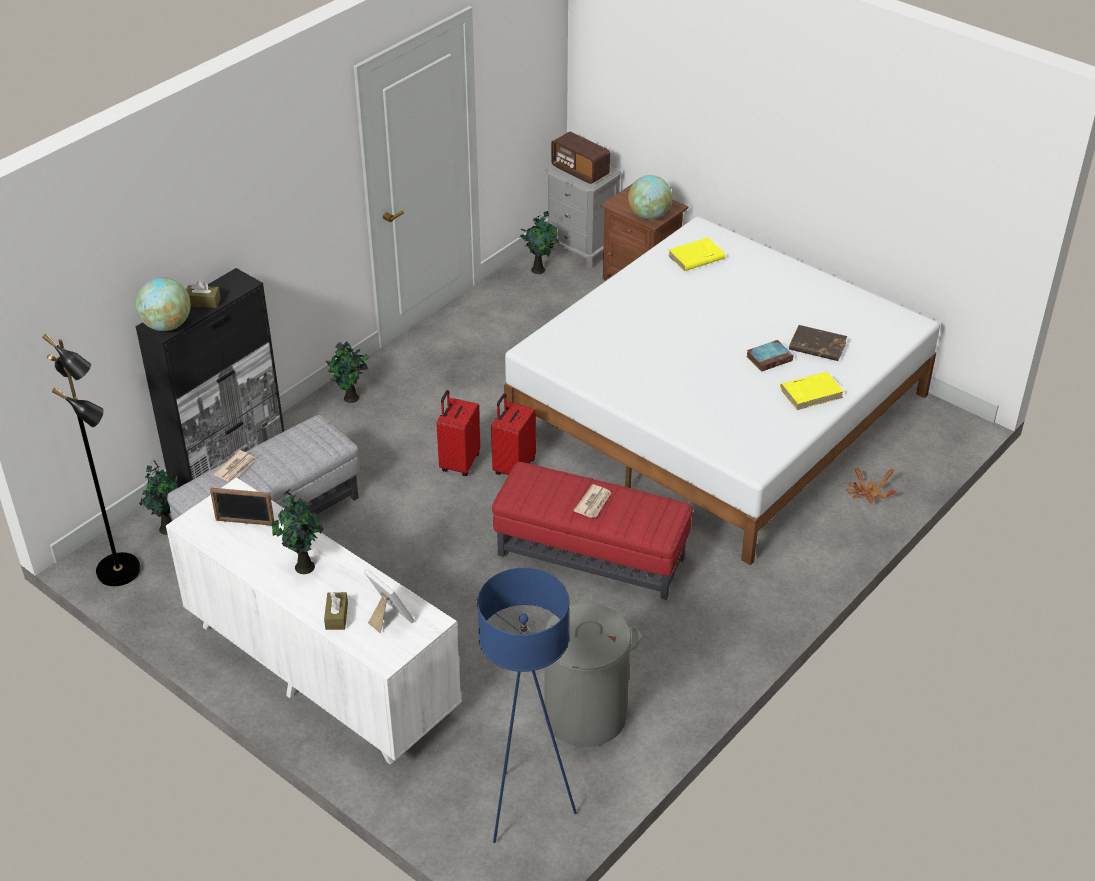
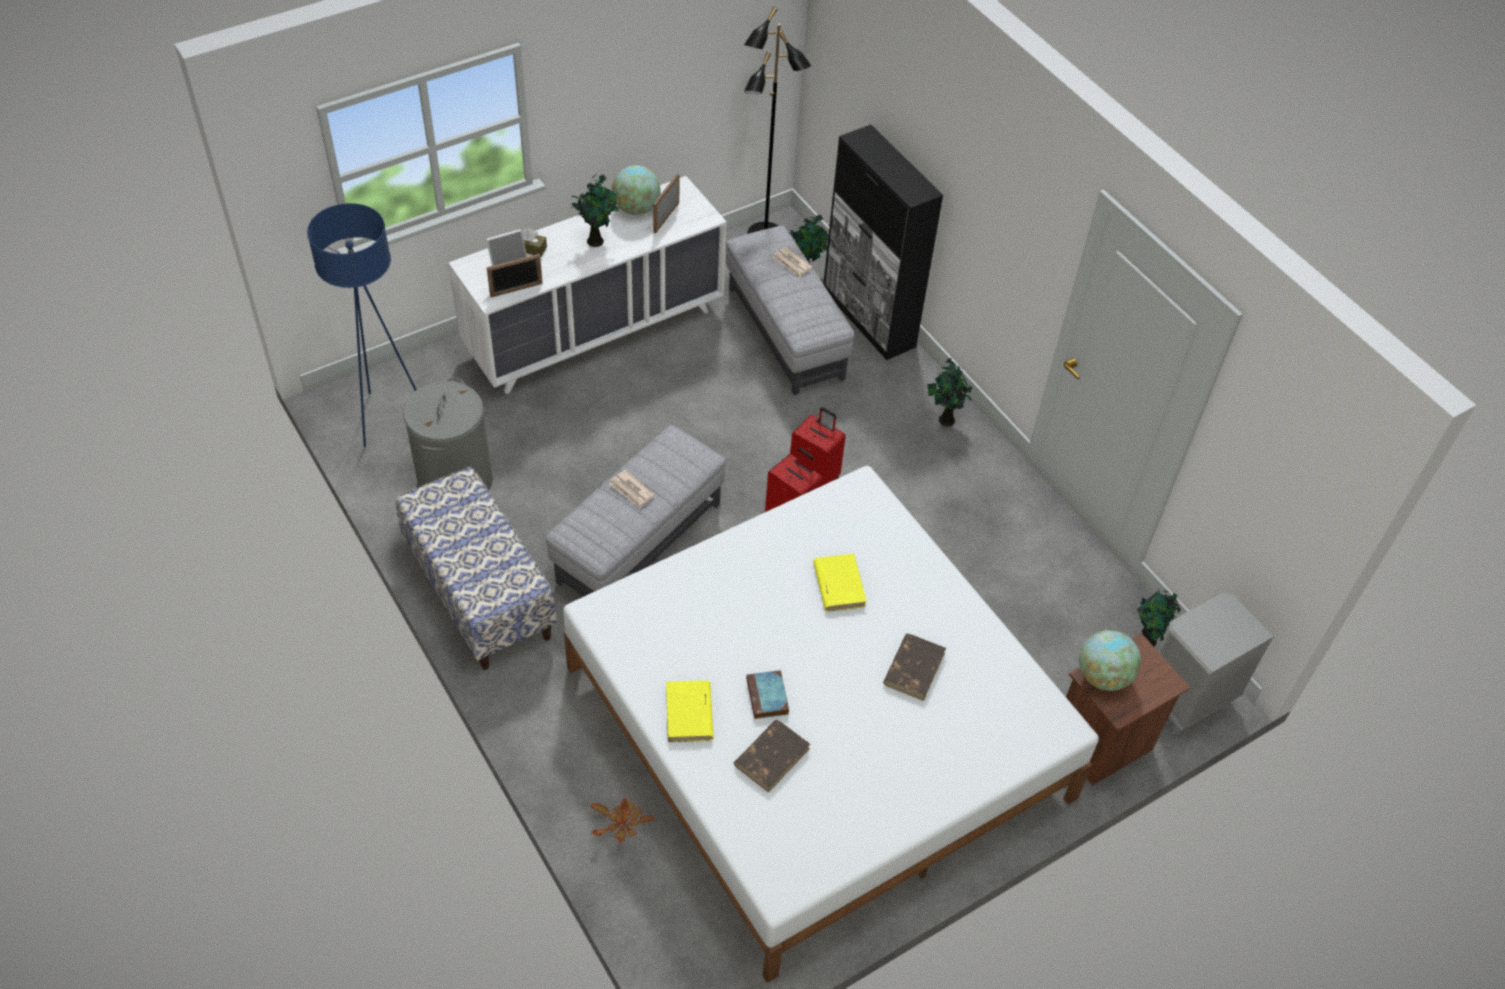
camera: 105 degrees right, 10 degrees up
(167, 325) = (863, 141): globe -> globe (636, 208)
(203, 302) = (892, 166): brown tissue box -> none
(409, 606) = (516, 290): none -> picture frame
(580, 171) = (1216, 626): radio -> none
(591, 556) = (639, 543): red ottoman -> grey ottoman
(695, 296) = (914, 668): none -> brown book
(696, 257) = (997, 698): yellow book -> yellow book (838, 584)
(708, 649) = (479, 593): none -> bench

